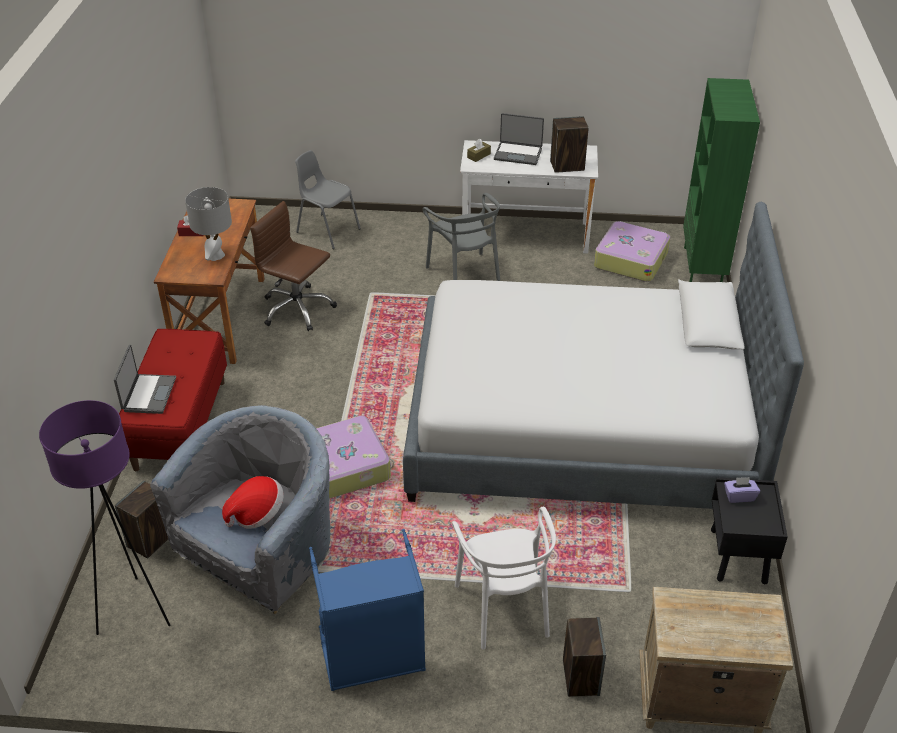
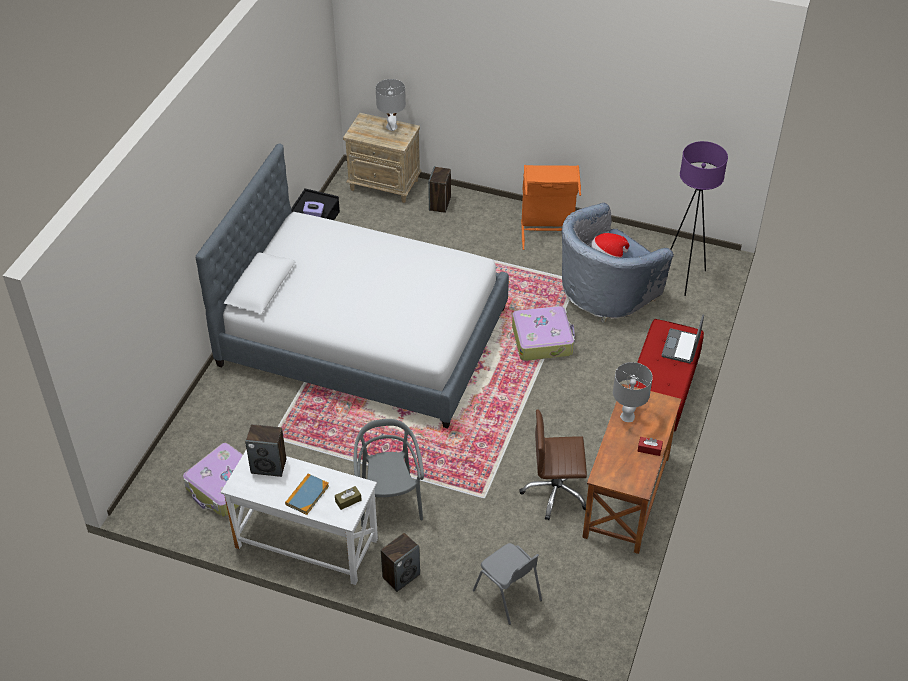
camera: 165 degrees left, 5 degrees up
(151, 540) = (677, 316): speaker -> speaker (401, 576)
(297, 309) = (555, 492): brown office chair -> brown office chair turned 135 degrees clockwise
(373, 659) = (548, 231): blue laundry basket -> orange laundry basket
(504, 608) = (466, 241): white chair -> none
(518, 154) = (307, 495): laptop -> book
(703, 267) = (165, 463): green bookcase -> none
(707, 639) = (391, 127): none -> grey table lamp

